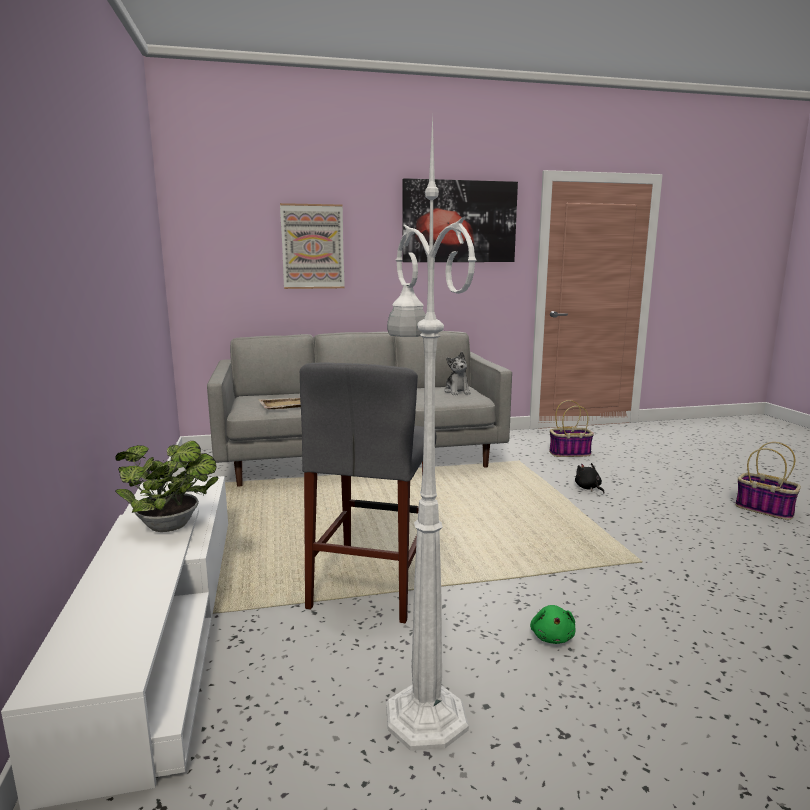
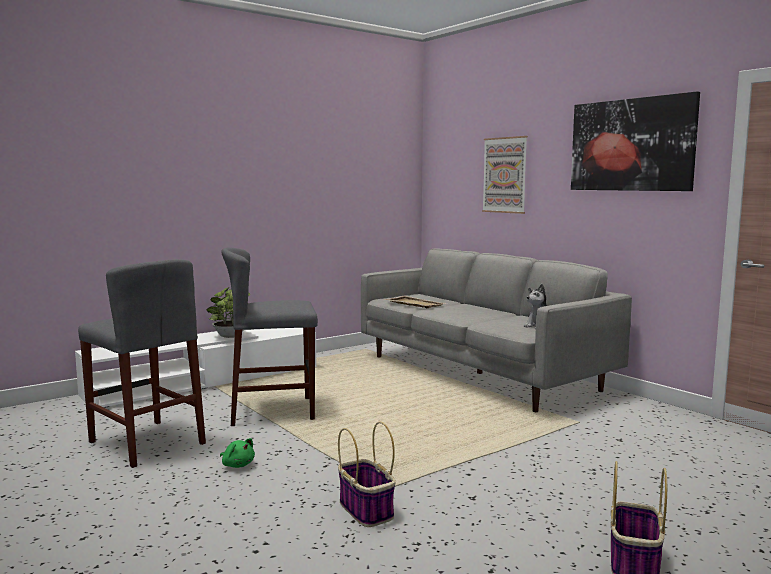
camera: 65 degrees right, 5 degrees down
(424, 714) = (146, 443): white floor lamp -> grey stool
(552, 636) = (237, 465): green plush toy -> green plush toy turned 120 degrees counterclockwise
(570, 453) = (655, 442): basket -> basket (367, 510)
(588, 488) = (548, 458): black plush toy -> none

